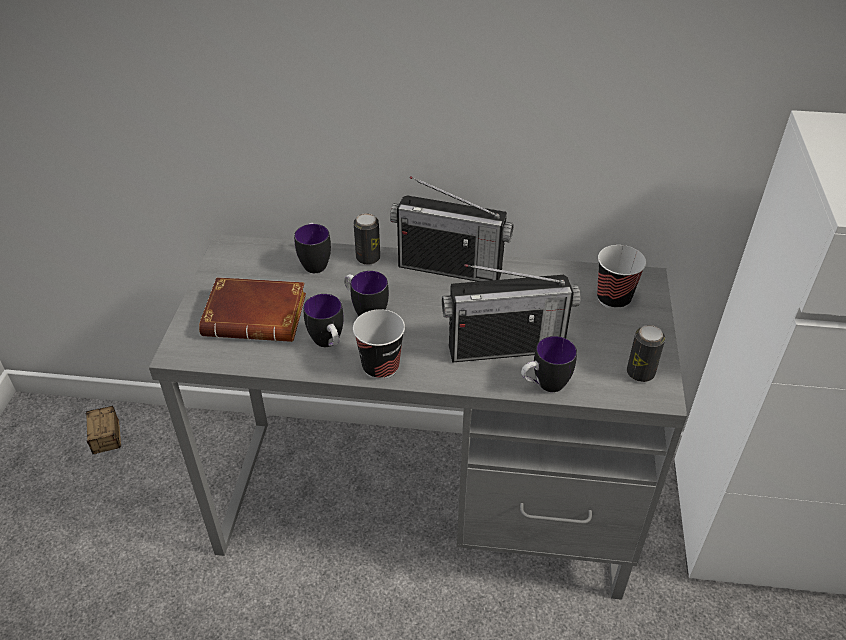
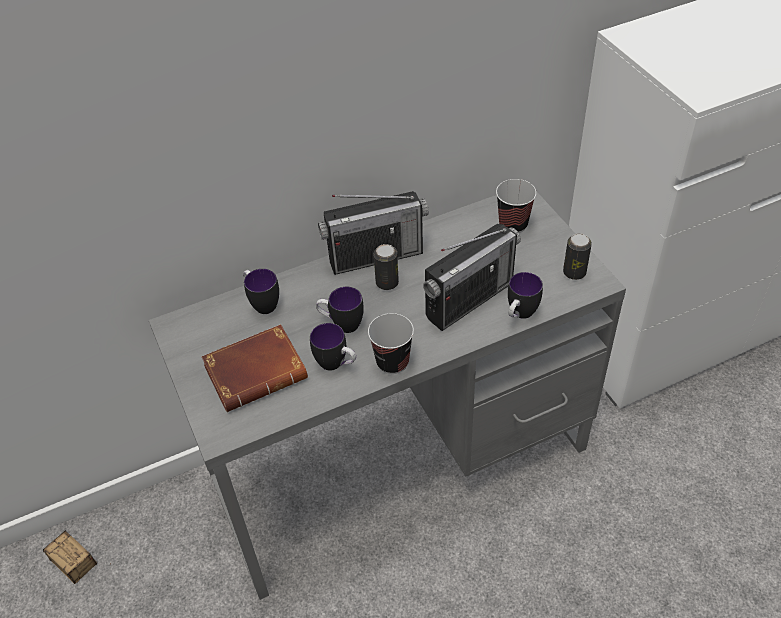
camera: 30 degrees left, 5 degrees up
(368, 258) = (303, 278): can -> can (387, 283)

